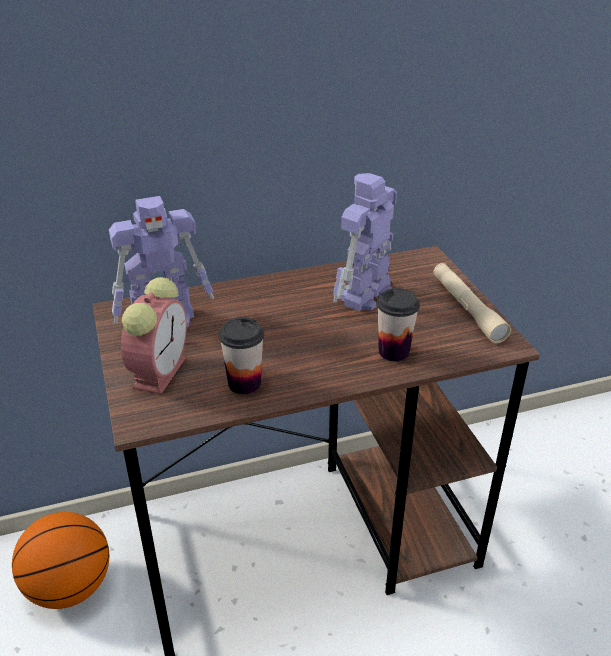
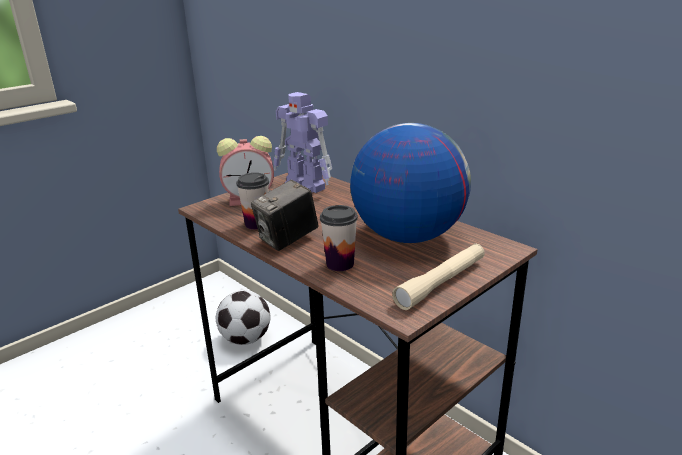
camera: 65 degrees right, 10 degrees down
(70, 587) = (246, 339): basketball -> football
(310, 371) = (287, 240): none -> camera
(364, 295) = (407, 236): toy robot -> globe

